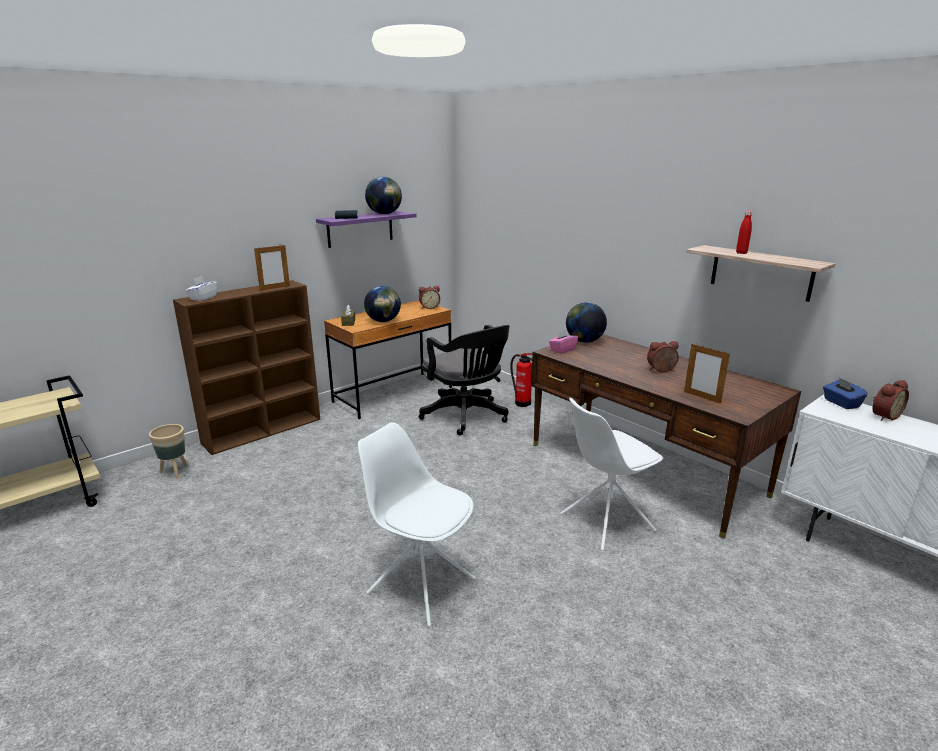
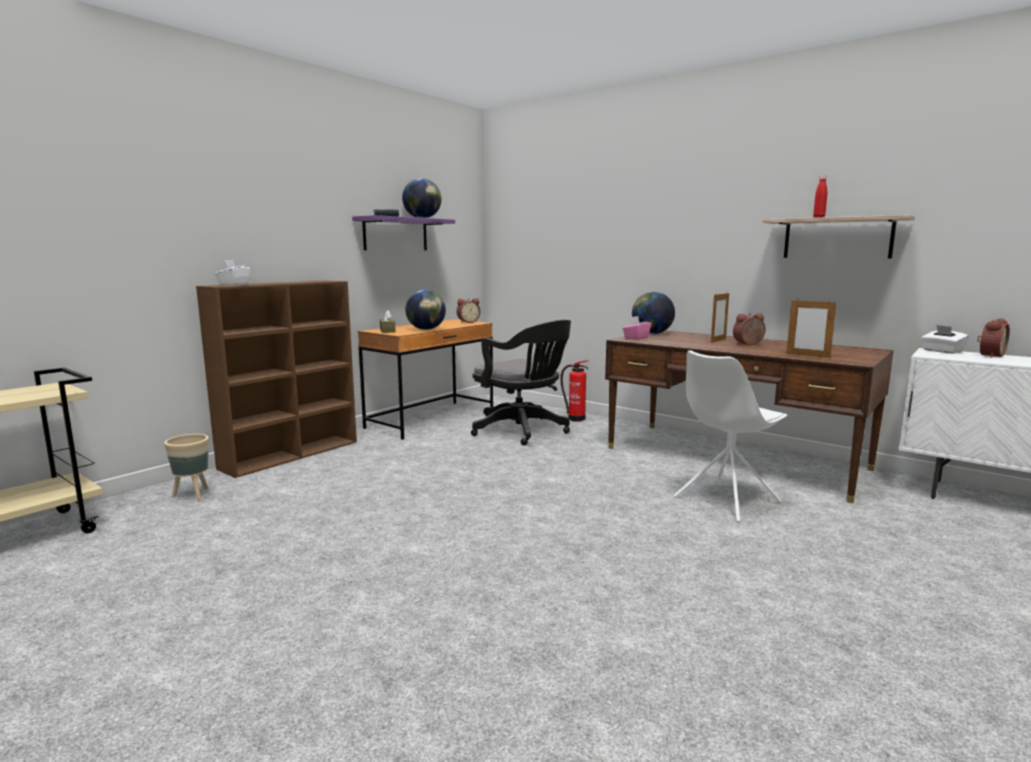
camera: 10 degrees left, 10 degrees down
(275, 288) = (313, 282): picture frame -> picture frame (718, 340)
(420, 585) = (555, 568): white chair -> none
(841, 403) = (942, 351): blue tissue box -> white tissue box

